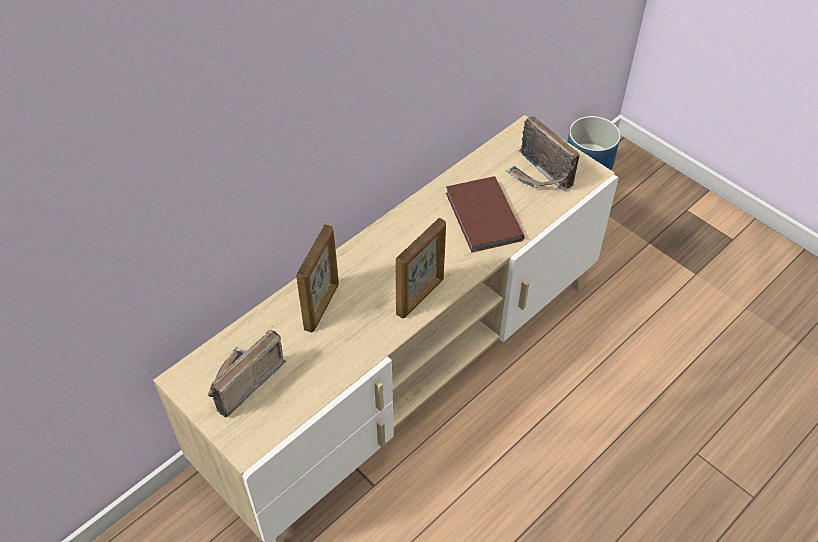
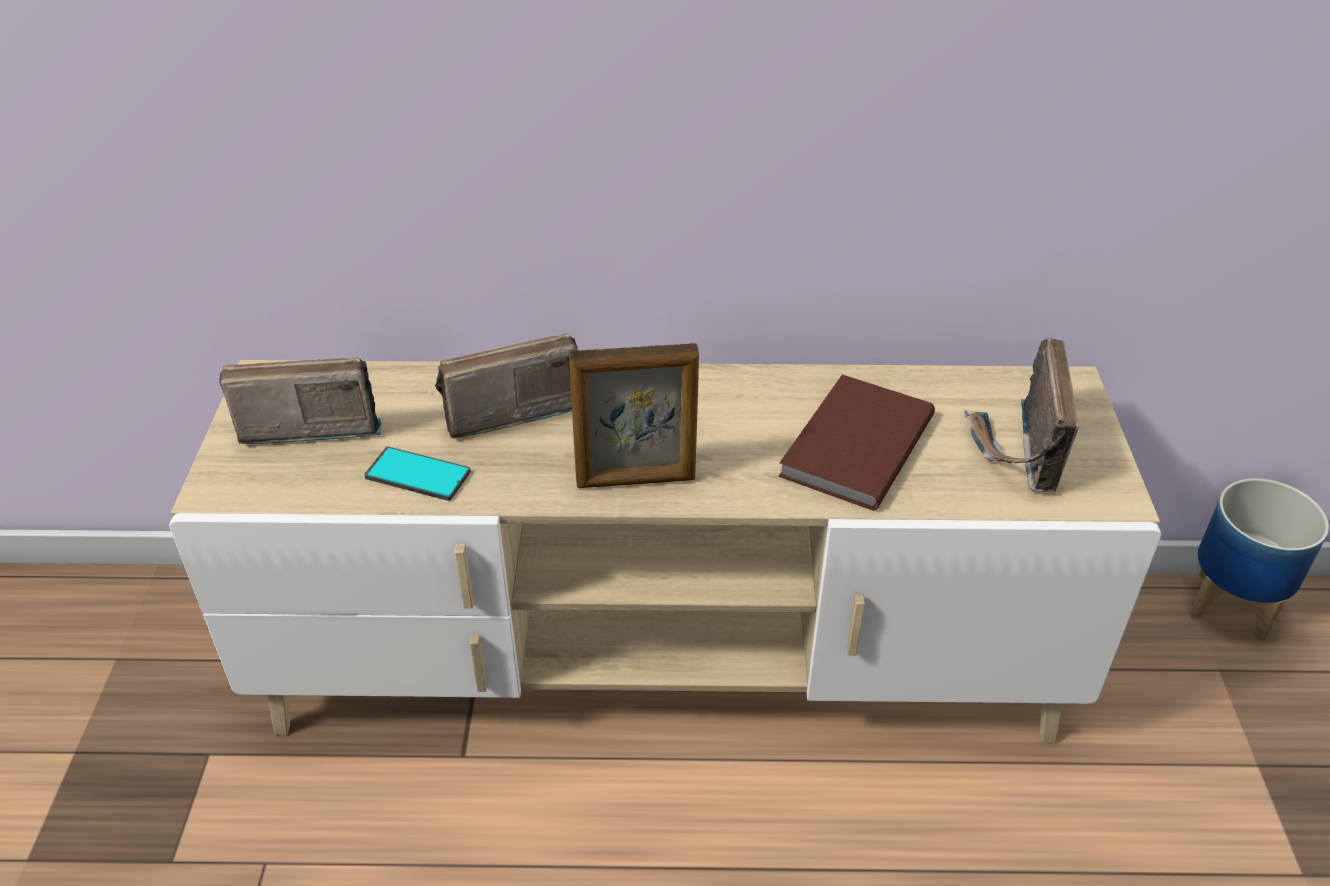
camera: 45 degrees right, 10 degrees down
(322, 306) = (505, 409): picture frame -> radio
(328, 366) = (417, 475): none -> phone

